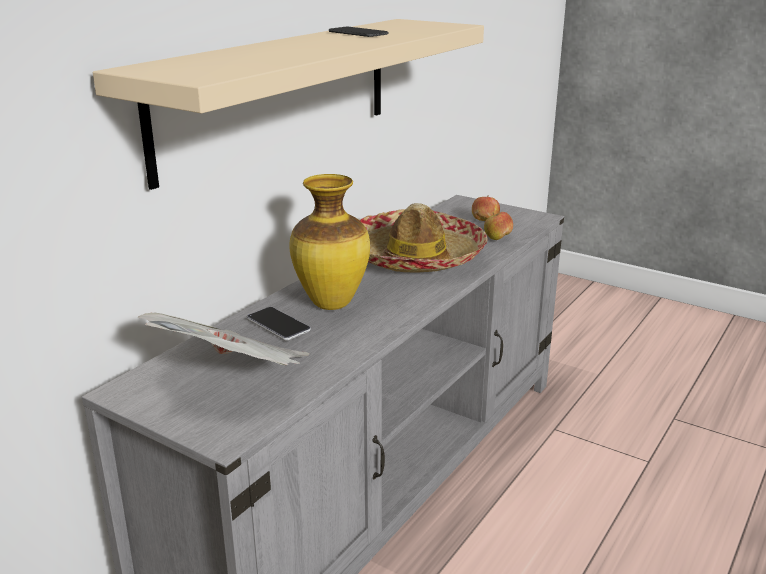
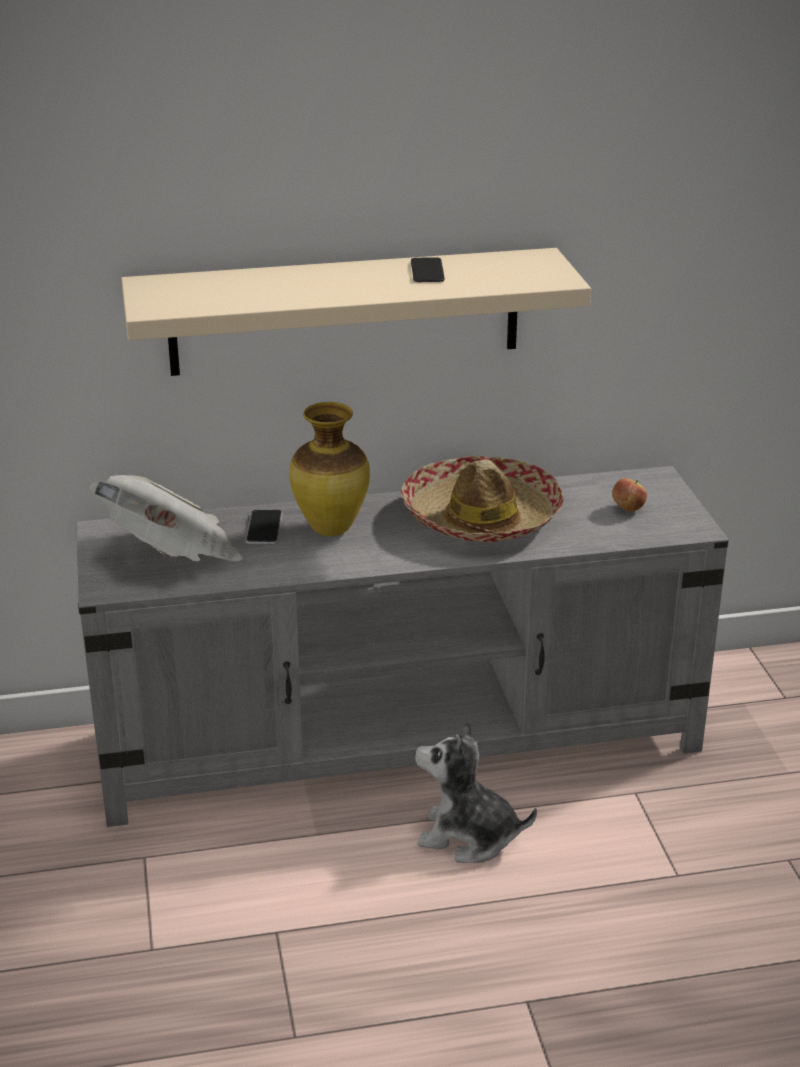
camera: 45 degrees right, 5 degrees up
(497, 239) = (595, 533): apple -> none
(518, 517) = (468, 837): none -> plush toy

